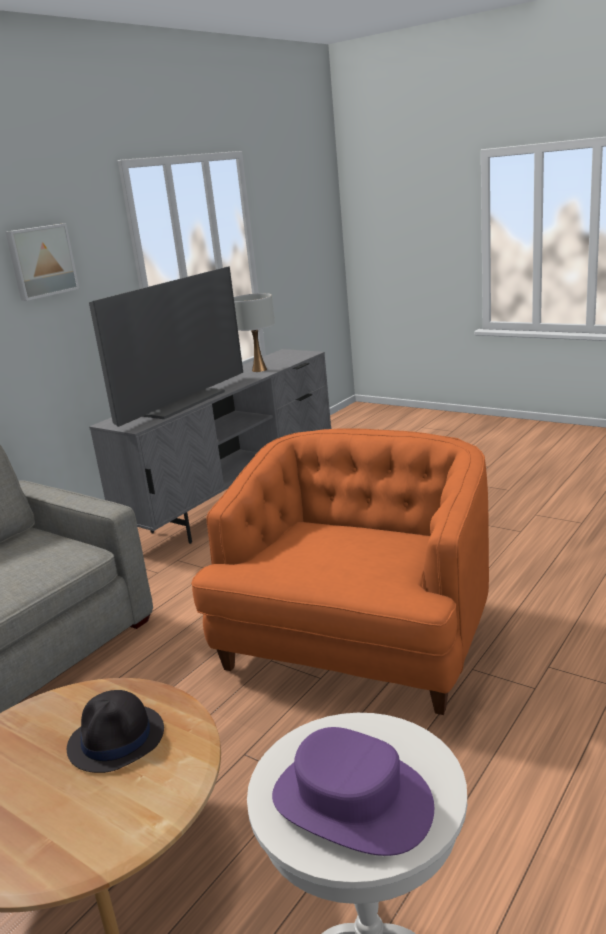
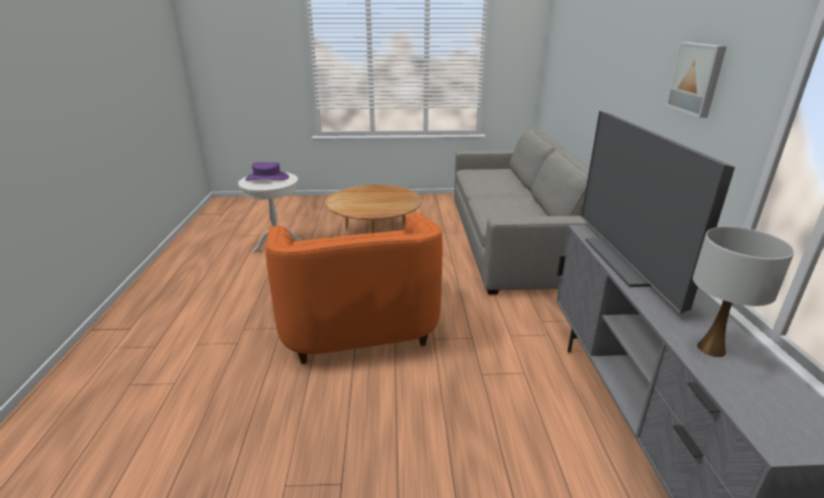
camera: 140 degrees right, 5 degrees up
(117, 739) = (370, 205): black hat -> none

